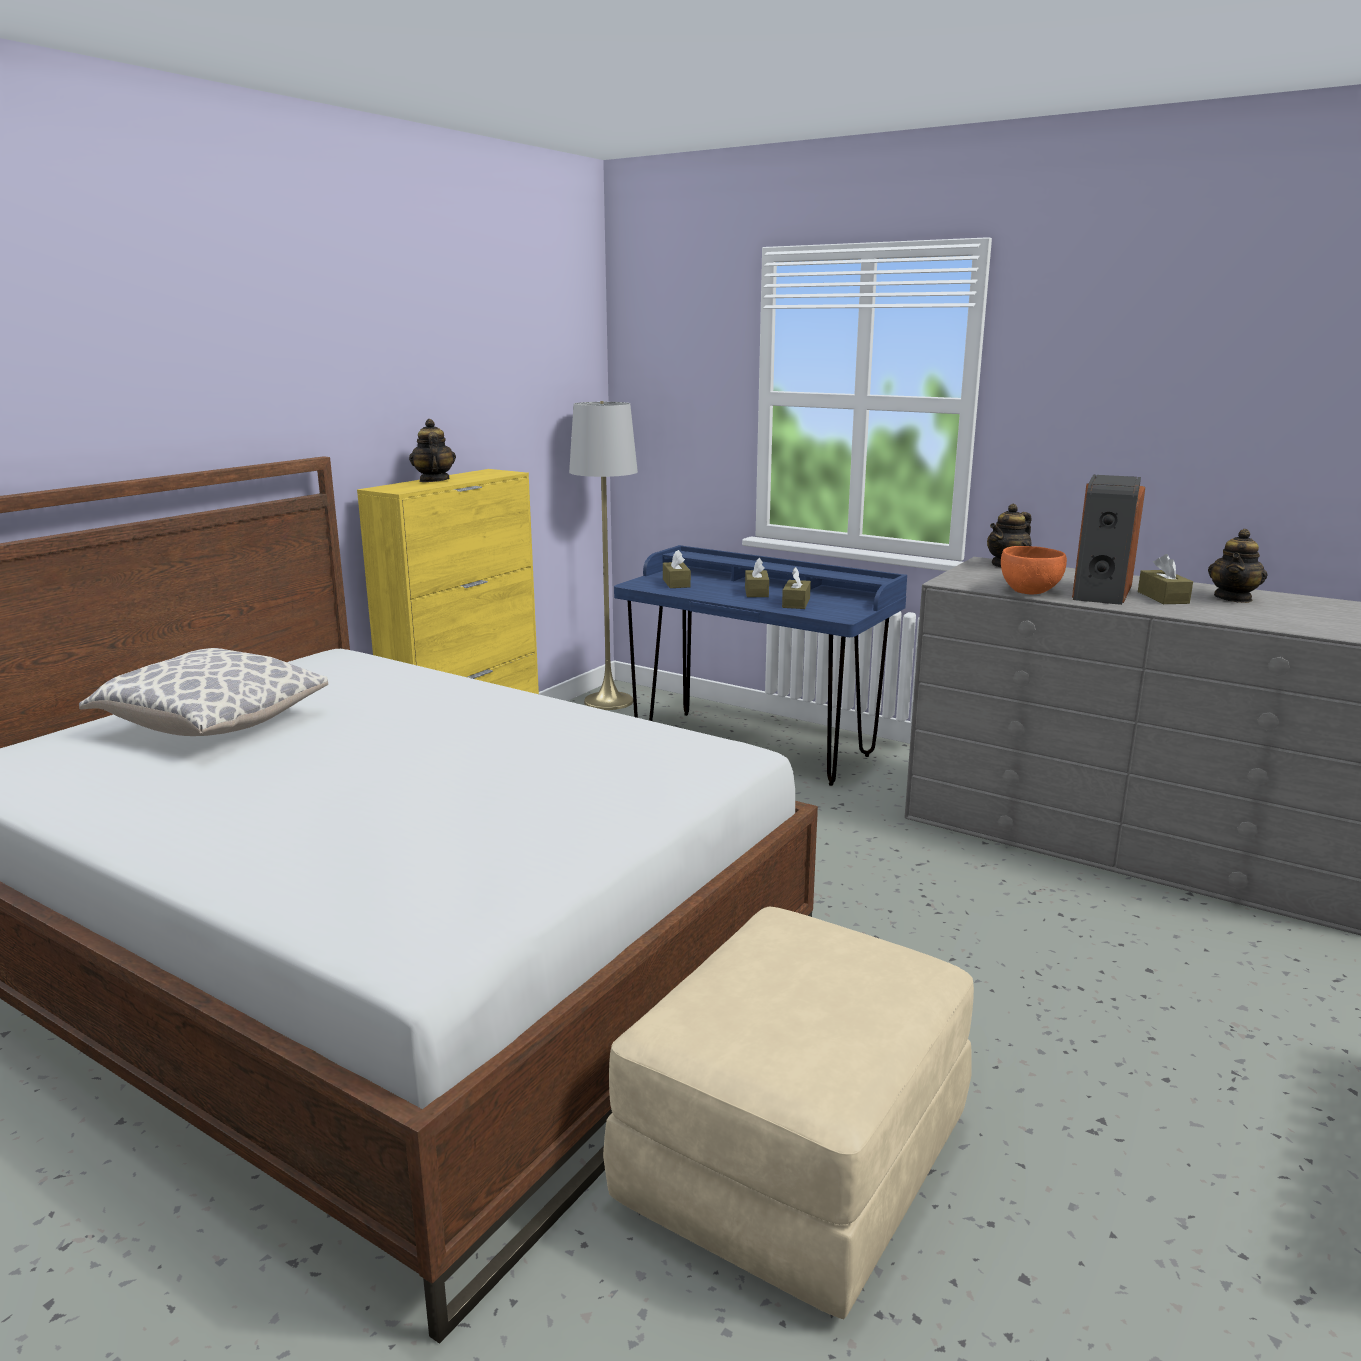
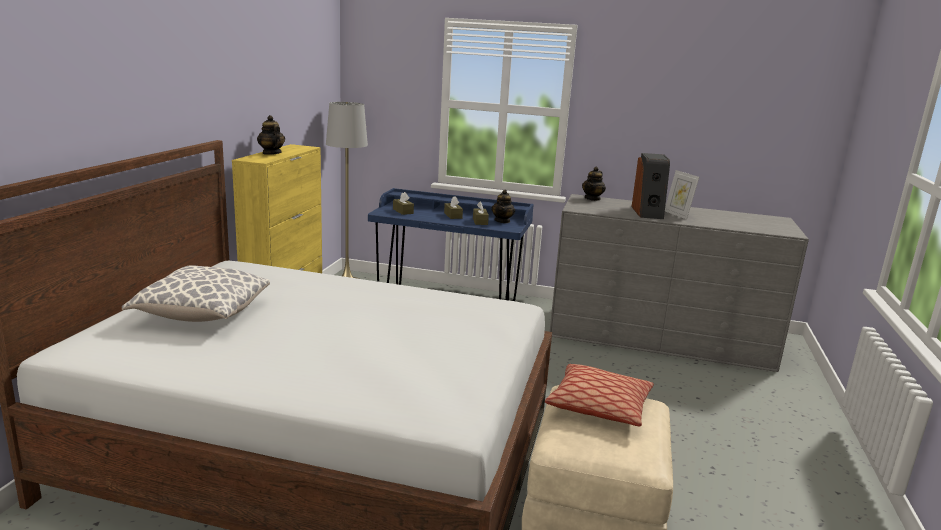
camera: 20 degrees left, 0 degrees up
(811, 958) = (599, 406): none -> pillow
(1029, 592) = (616, 213): orange bowl -> none
(1163, 597) = (677, 215): brown tissue box -> picture frame
(1233, 598) = (707, 214): teapot -> teapot (502, 221)

